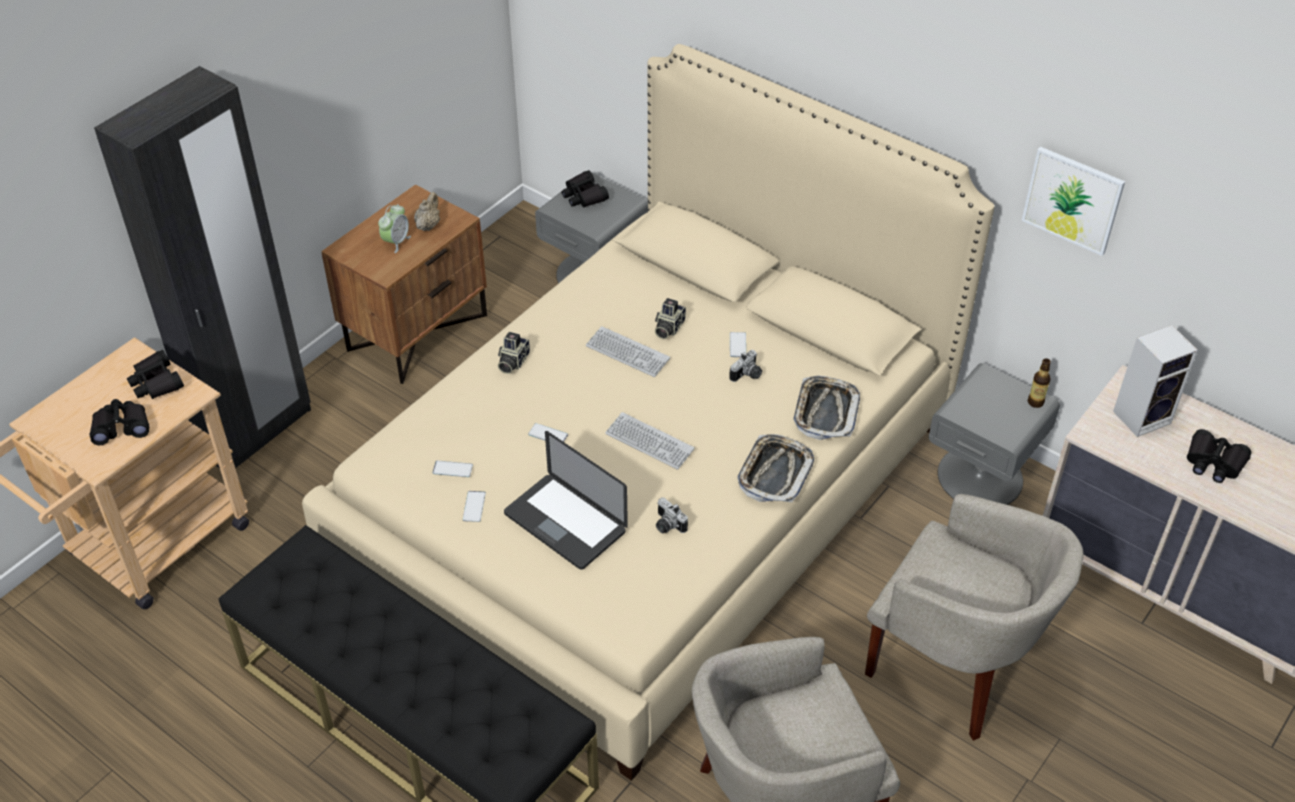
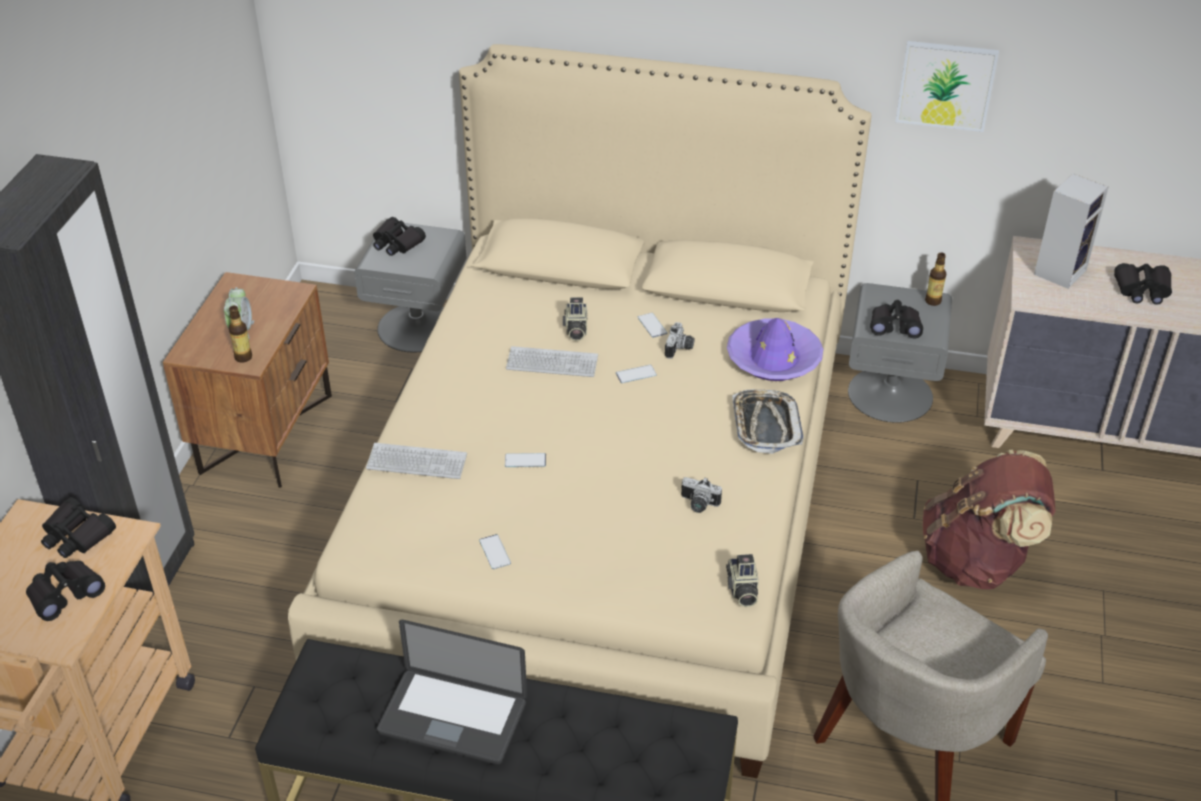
camera: 25 degrees left, 5 degrees down
(383, 267) = (243, 357): none -> bottle
(428, 225) = (266, 305): beige teapot -> none
(452, 469) = (449, 524): phone -> phone (636, 374)
(512, 361) = (441, 406): camera -> camera (742, 590)
(565, 523) = (598, 536): laptop -> laptop (452, 718)
(649, 442) = (629, 436): keyboard -> keyboard (417, 462)
(825, 412) = (773, 358): tray -> purple hat
(956, 665) = (977, 561): beige armchair -> brown backpack
(980, 415) = (895, 326): none -> black binoculars

